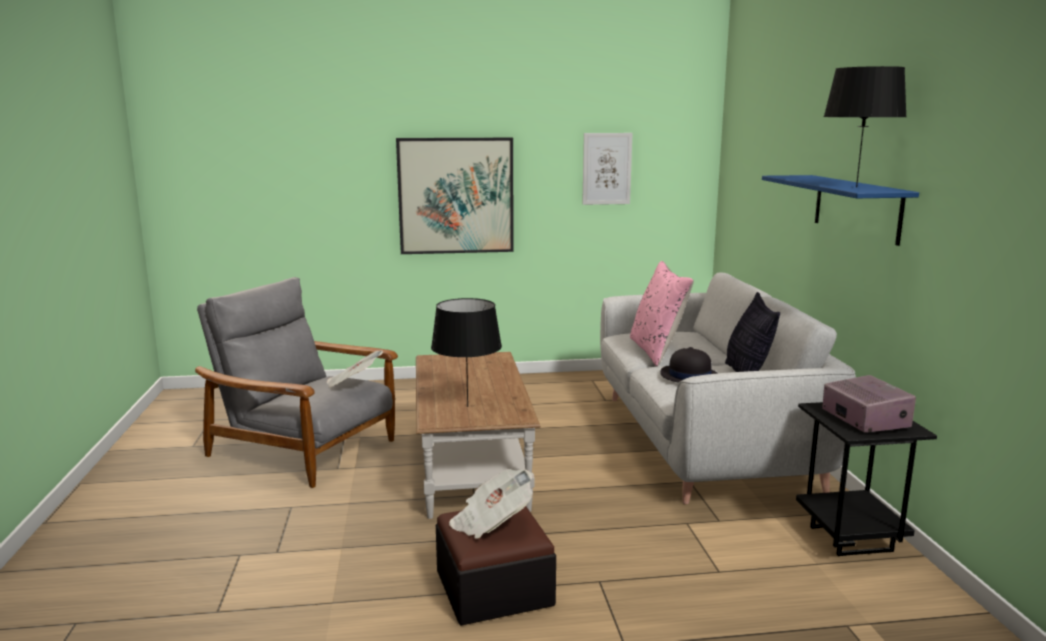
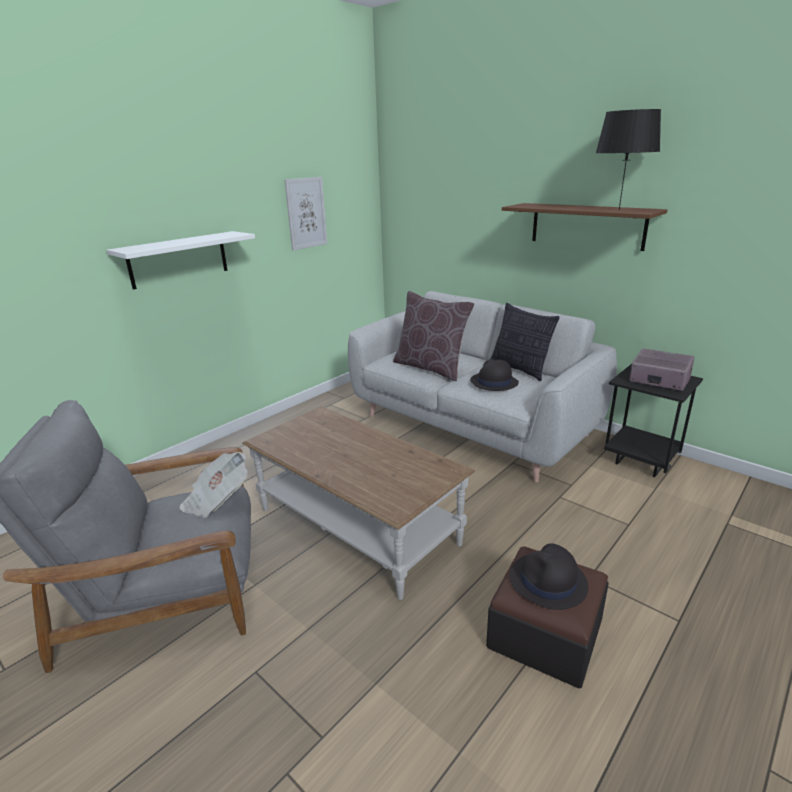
camera: 40 degrees left, 10 degrees up
(456, 195) = (178, 259): picture -> white shelf
(467, 406) = (392, 478): black table lamp -> none
(491, 522) = (548, 582): newspaper -> black hat
(657, 351) = (431, 368): pink pillow -> brown pillow
(856, 208) = (587, 226): blue shelf -> brown shelf

